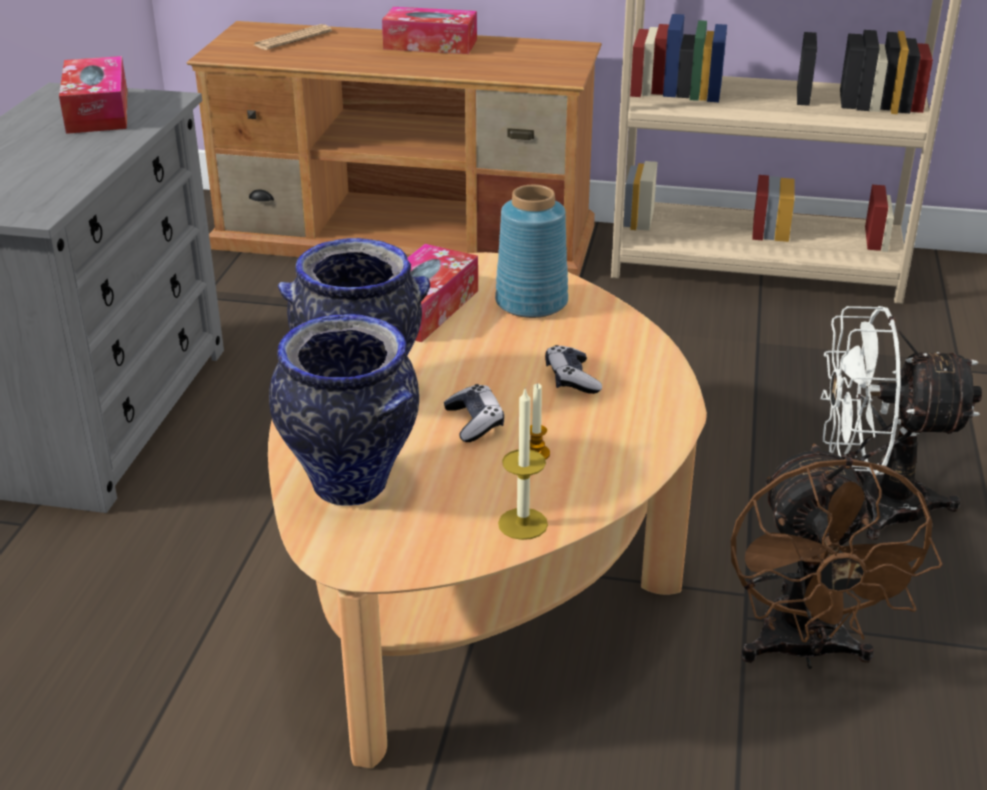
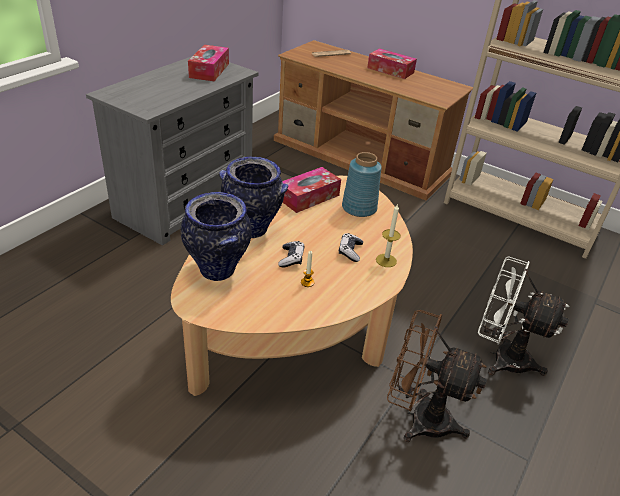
camera: 20 degrees right, 5 degrees up
(523, 524) = (277, 314): candle -> candle (386, 260)
(804, 651) = (419, 417): brown fan -> brown fan turned 90 degrees clockwise

